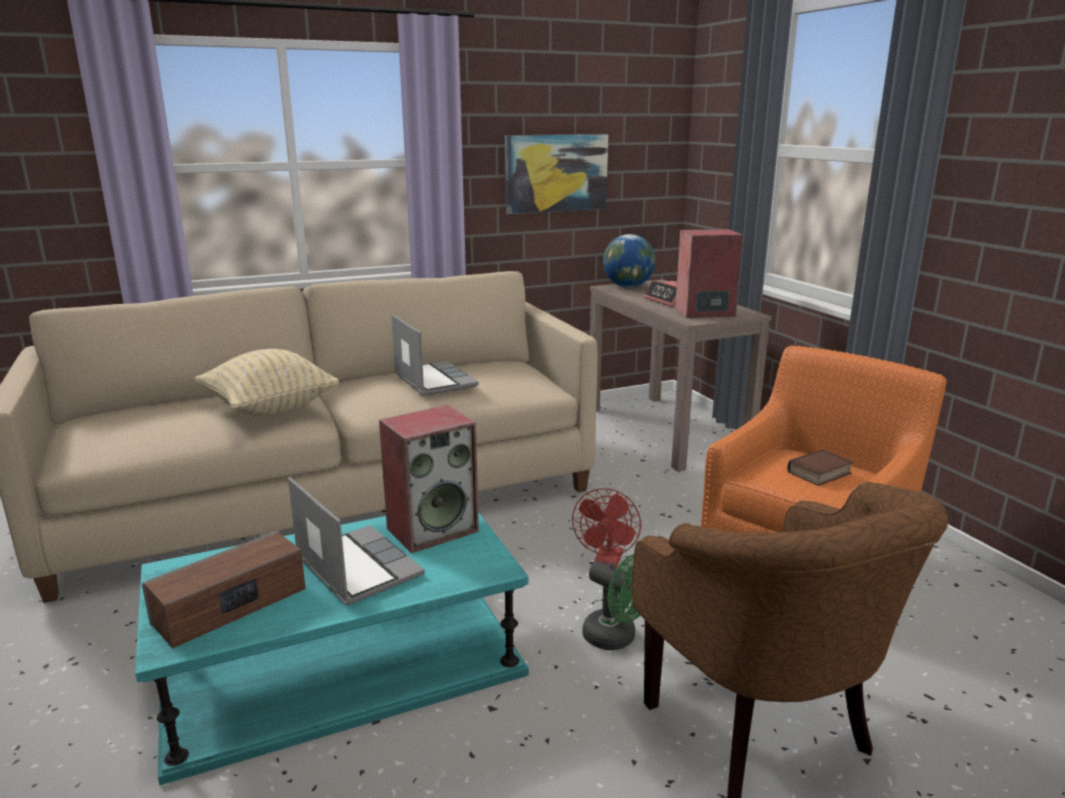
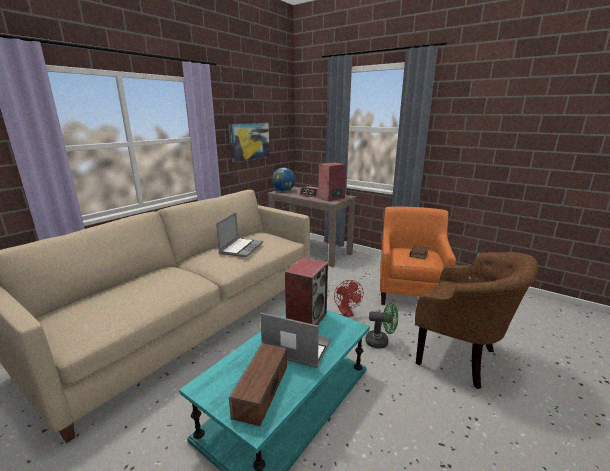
camera: 30 degrees left, 0 degrees up
(270, 408) = (174, 281): beige pillow -> none
(433, 380) = (241, 248): laptop -> laptop turned 75 degrees clockwise

